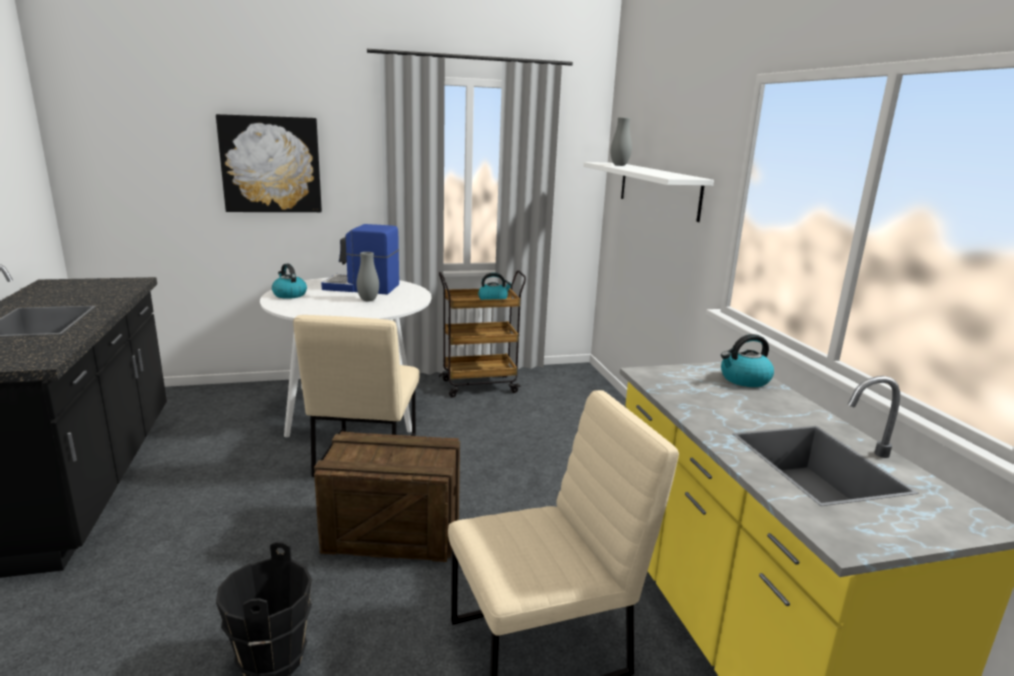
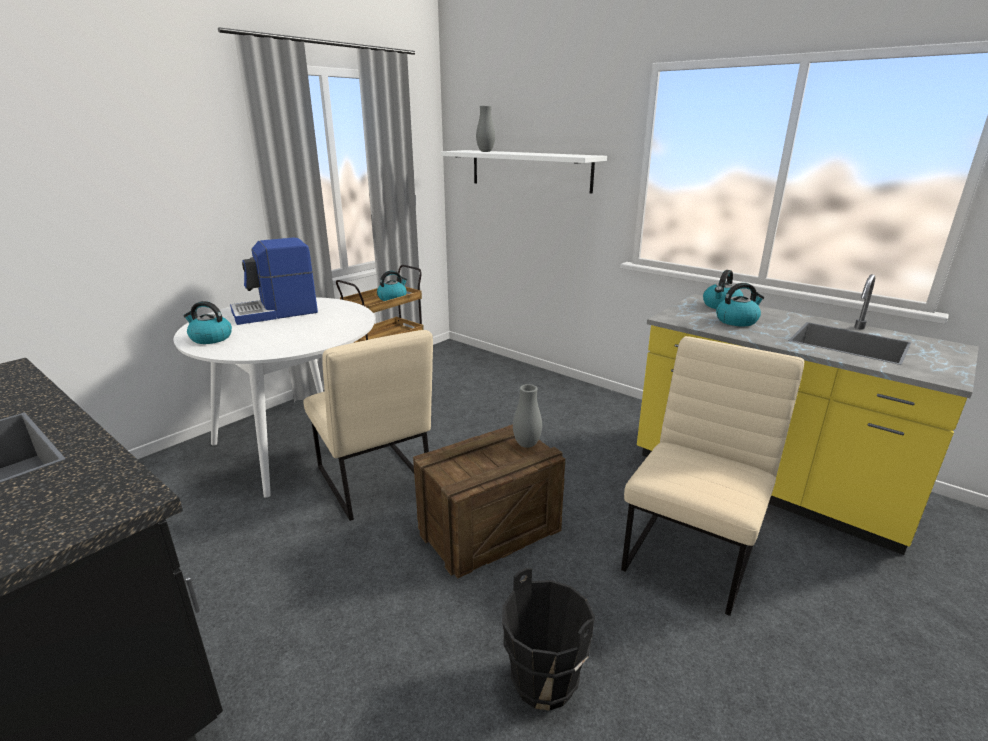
camera: 35 degrees left, 5 degrees up
(271, 164) = (113, 182): picture -> none
(368, 300) = (310, 322): grey vase -> grey vase (526, 444)
(721, 398) = (737, 321): none -> kettle

